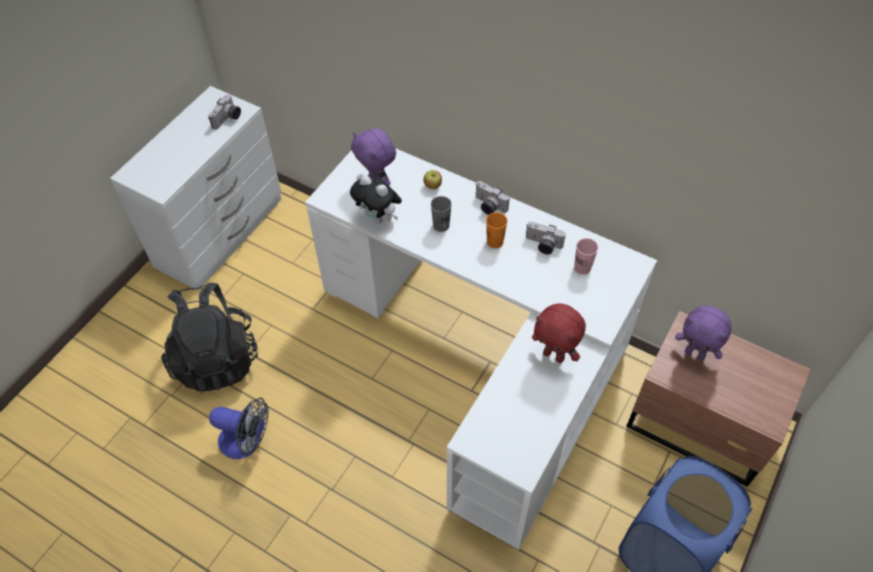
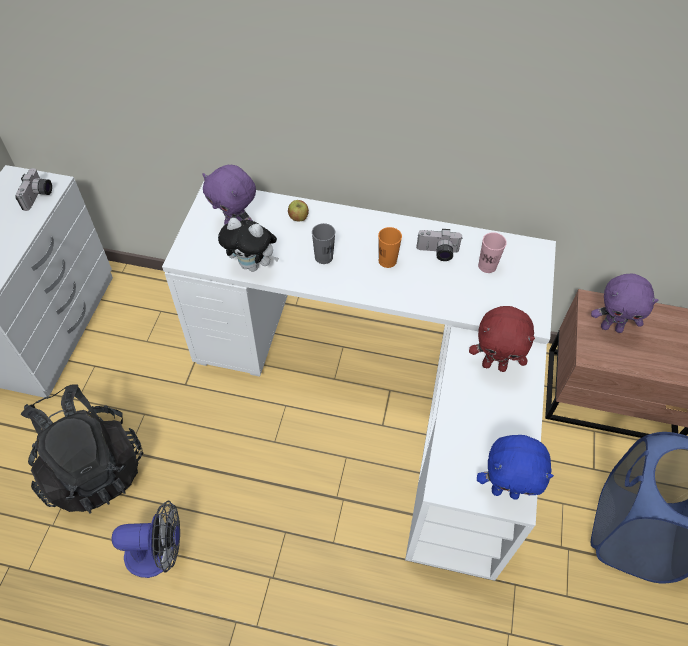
camera: 20 degrees left, 0 degrees up
(488, 206) = (365, 226): camera -> none
(518, 459) = (505, 491): none -> blue plush toy

